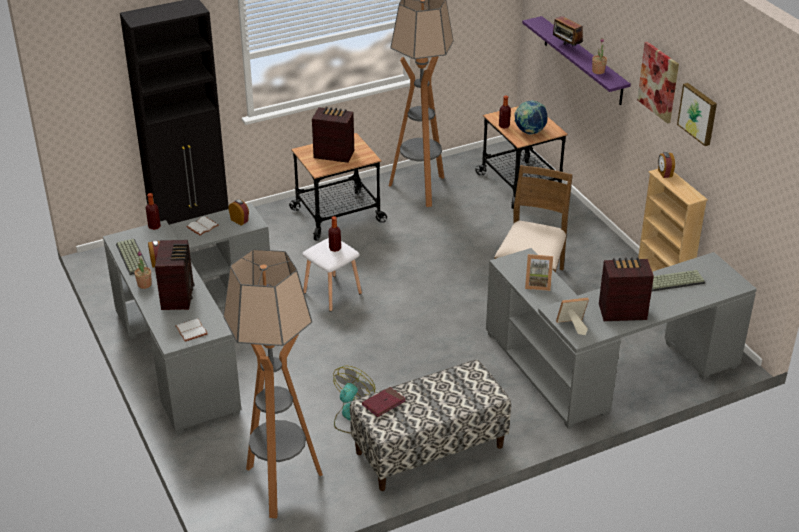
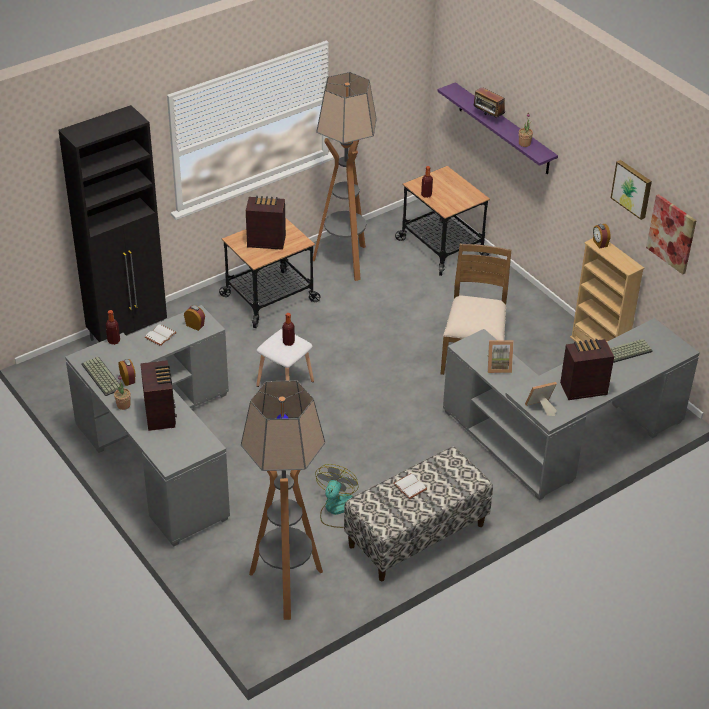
camera: 10 degrees left, 5 degrees up
(192, 330) = (185, 449): white book -> white book (411, 486)
(383, 403) = (377, 500): red book -> none
(529, 132) = (452, 200): globe -> none
(658, 82) = (589, 156): picture -> picture (672, 233)

